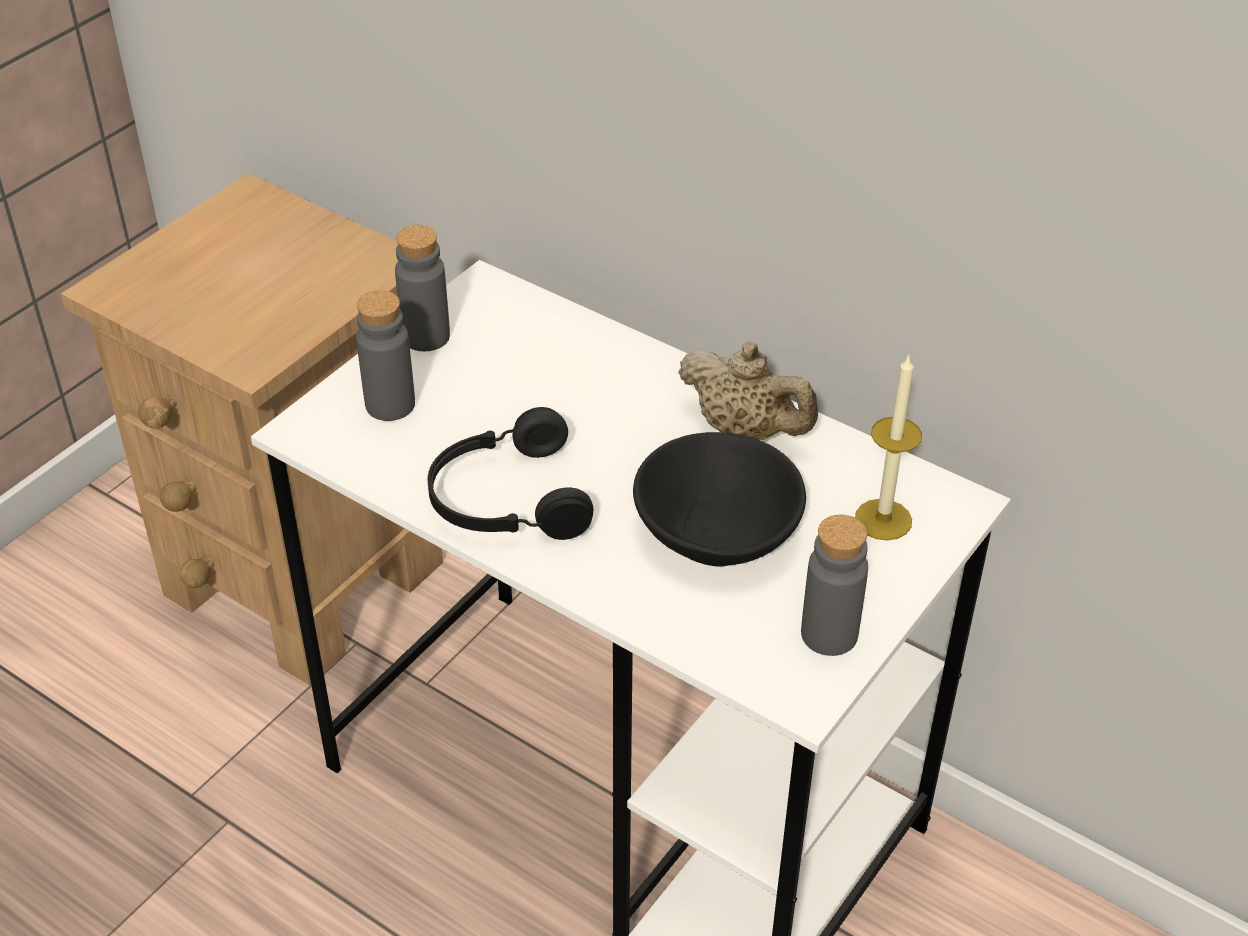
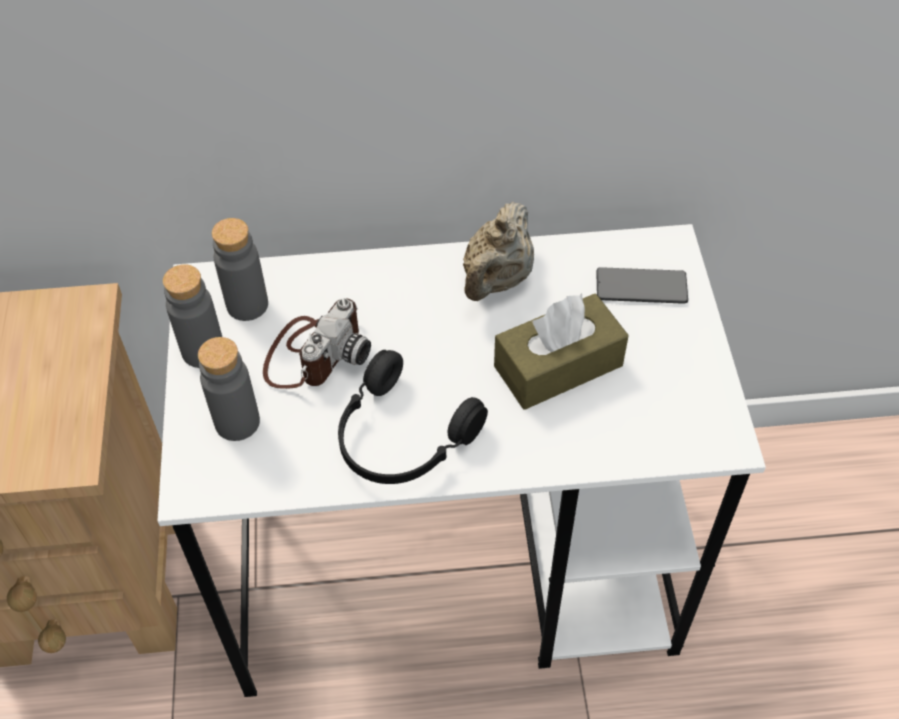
camera: 40 degrees left, 10 degrees up
(513, 391) = (314, 352): none -> camera
(716, 533) = (558, 366): black bowl -> brown tissue box
(745, 430) = (497, 279): beige teapot -> beige teapot turned 120 degrees clockwise
(829, 634) = (694, 388): grey bottle -> grey bottle (247, 305)
(883, 519) = (641, 287): candle -> phone

